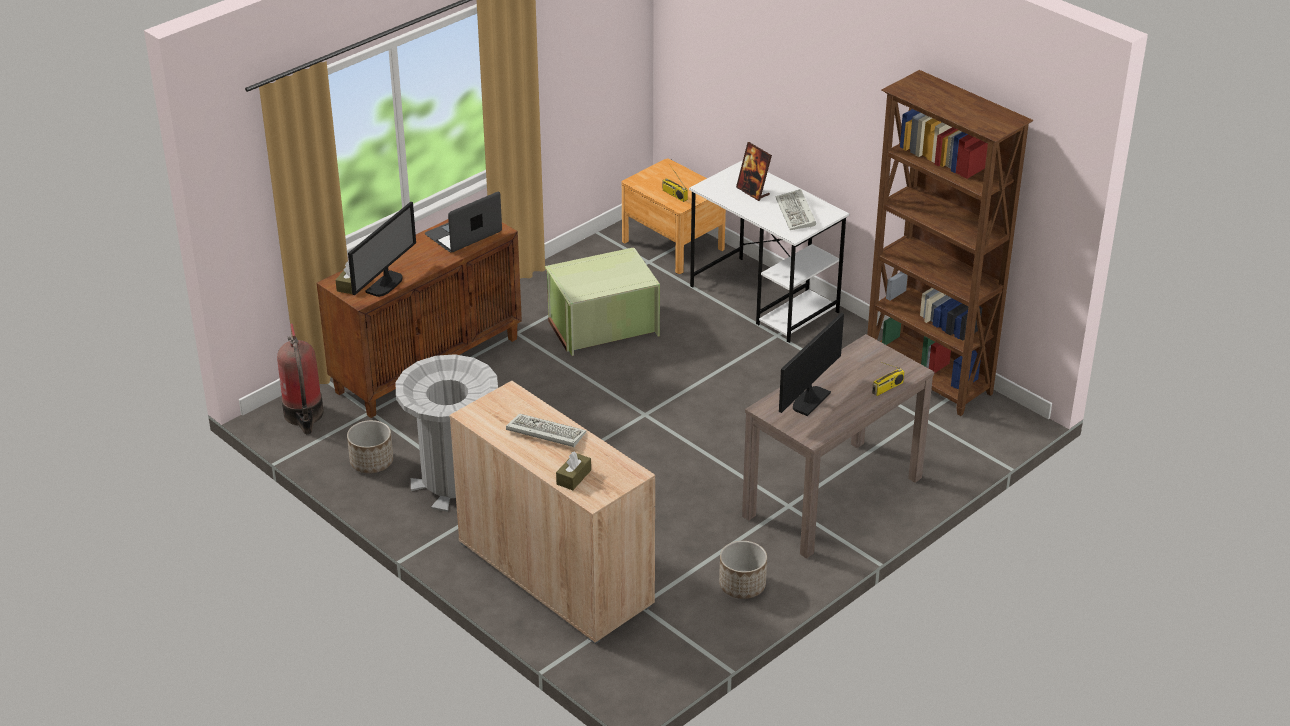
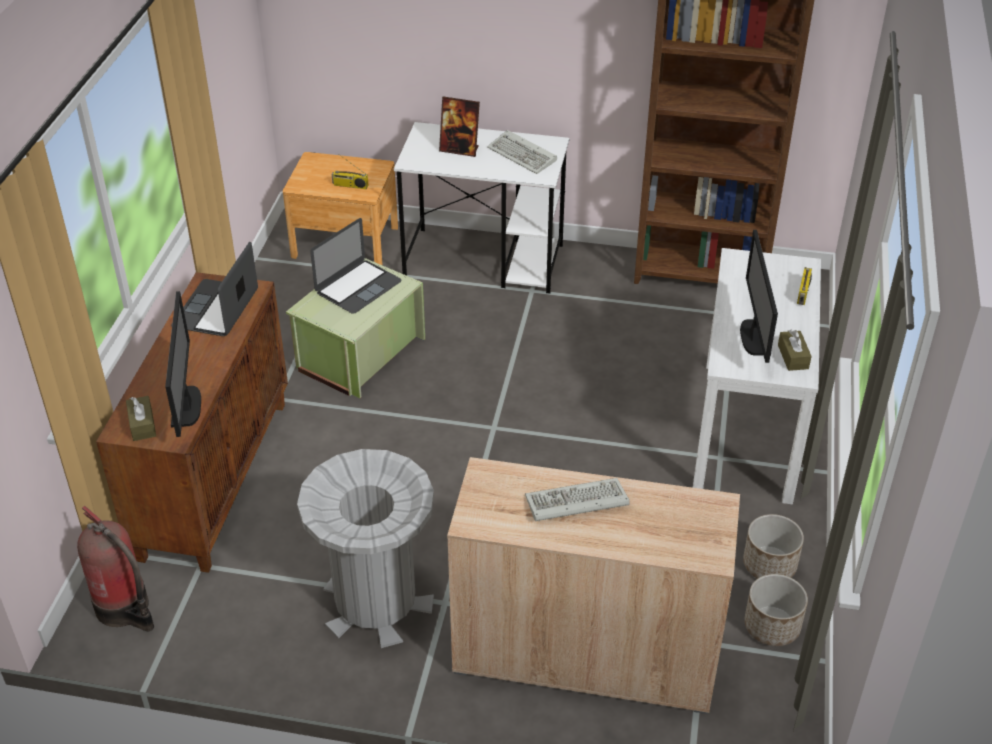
camera: 35 degrees left, 5 degrees up
(371, 462) = (260, 626): planter -> planter (771, 626)
(573, 477) = (665, 541): brown tissue box -> brown tissue box (793, 357)
(611, 269) = (358, 287): none -> laptop
(832, 497) = (747, 429): brown console table -> white console table

